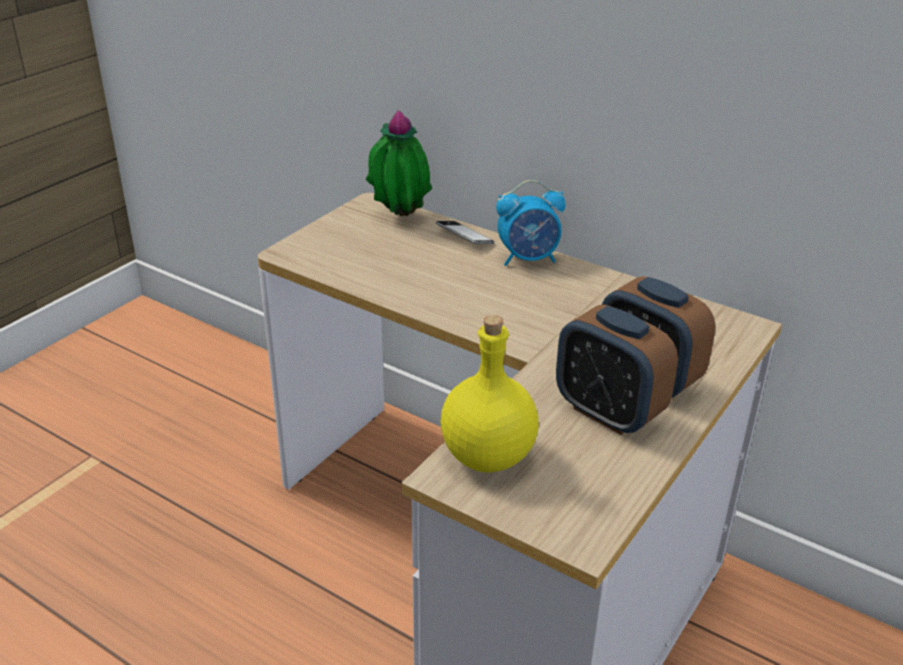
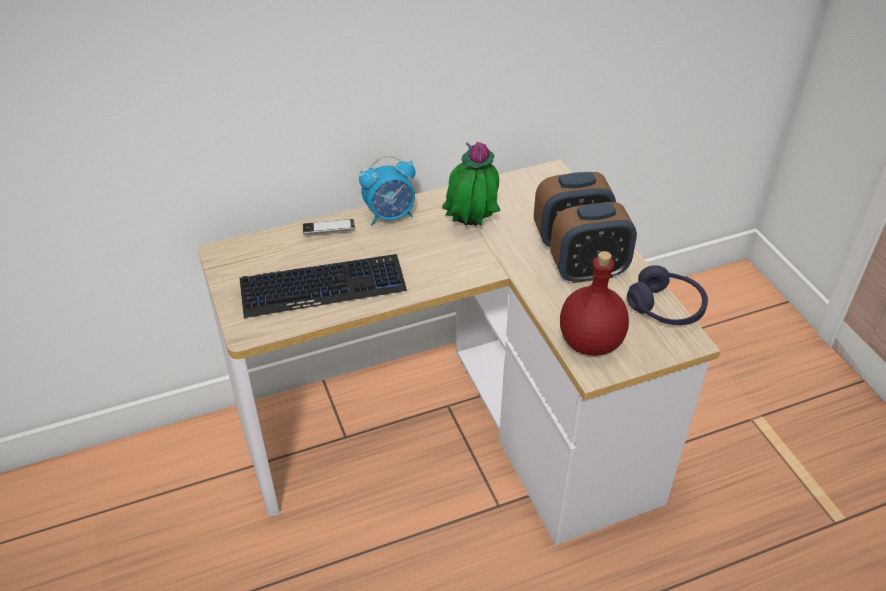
camera: 55 degrees left, 10 degrees up
(384, 264) = (323, 287): none -> keyboard
(399, 218) = (262, 248): potted plant -> potted plant (471, 227)
(486, 457) = (590, 343): yellow bottle -> red bottle
(528, 259) = (390, 216): alarm clock -> alarm clock turned 45 degrees clockwise
(620, 498) = (666, 307): none -> purple headphones

